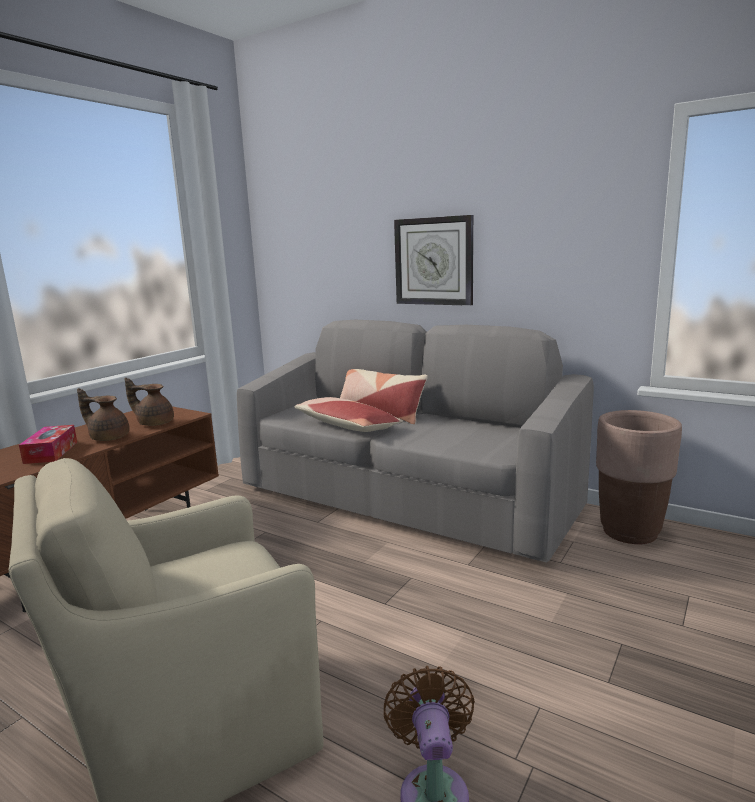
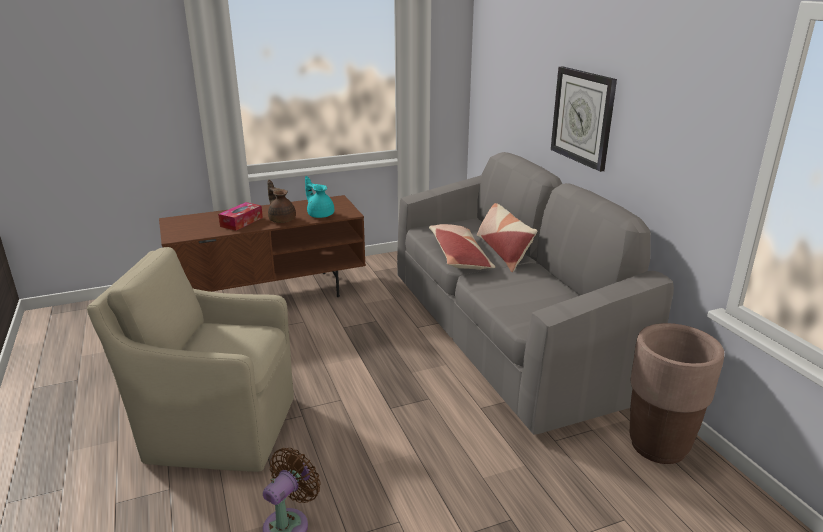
camera: 35 degrees right, 10 degrees up
(154, 423) = (320, 214): brown teapot -> turquoise teapot

